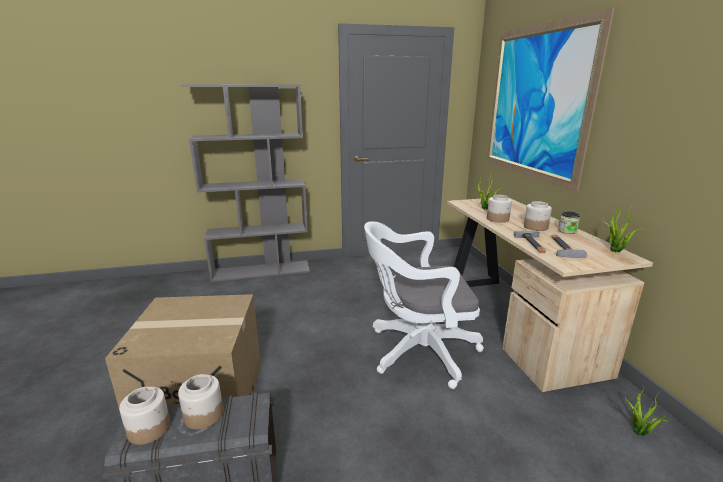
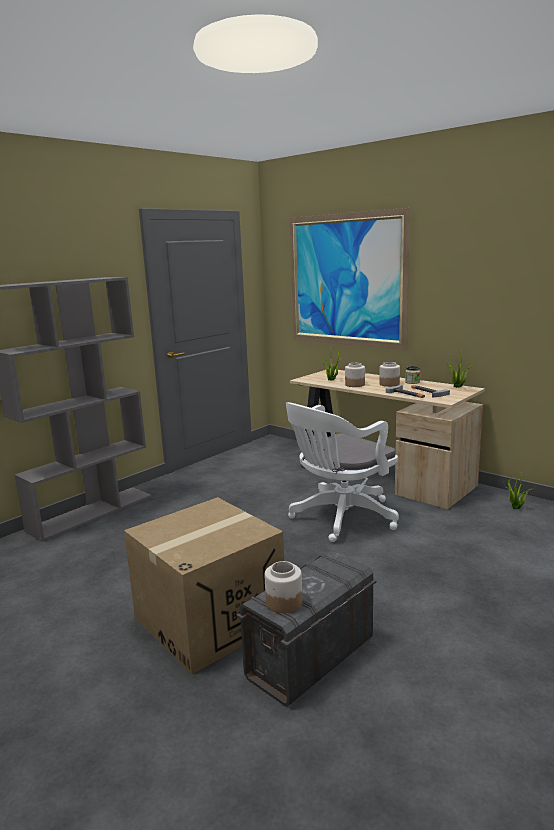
camera: 35 degrees left, 5 degrees down
(203, 415) = (308, 579): jar -> none

